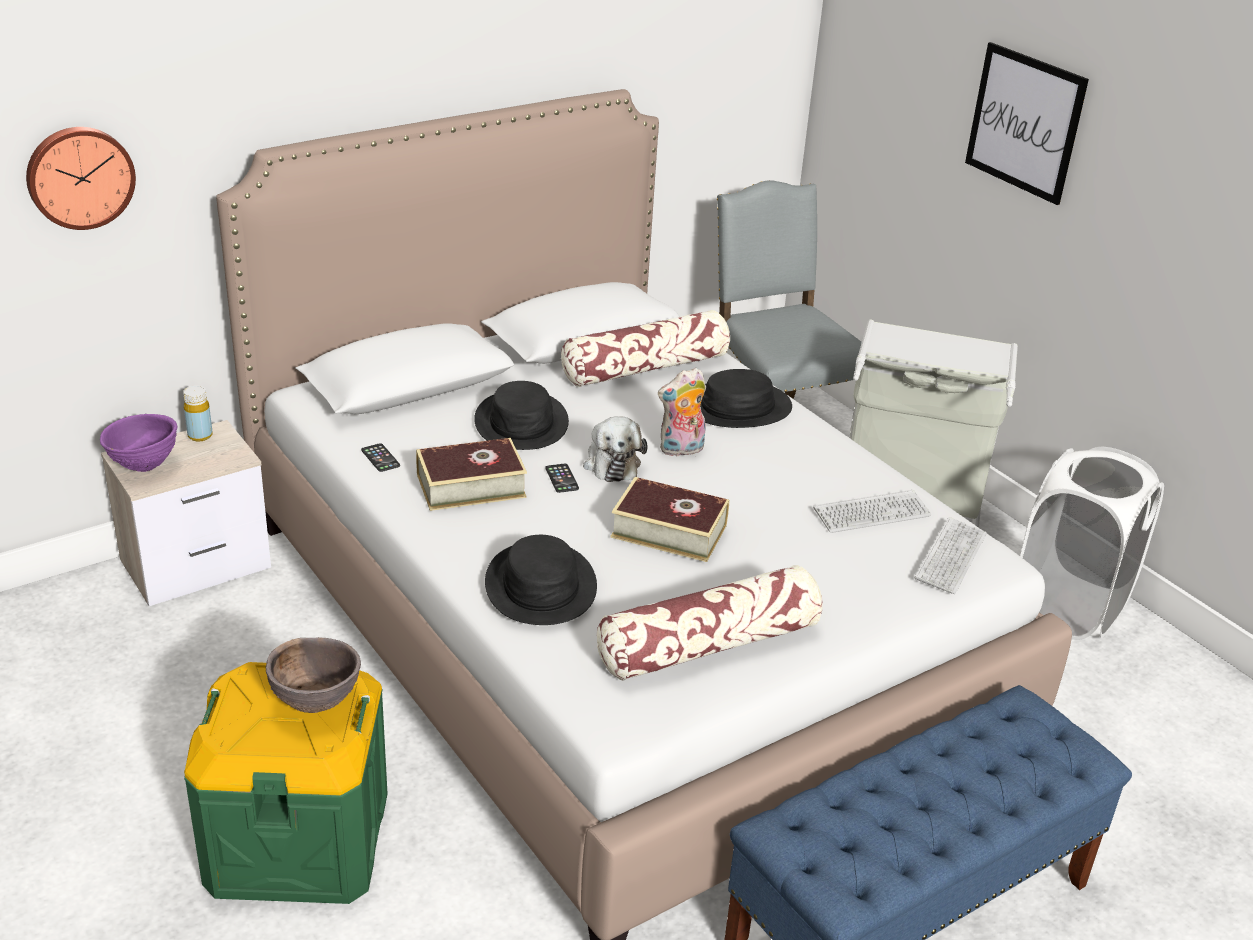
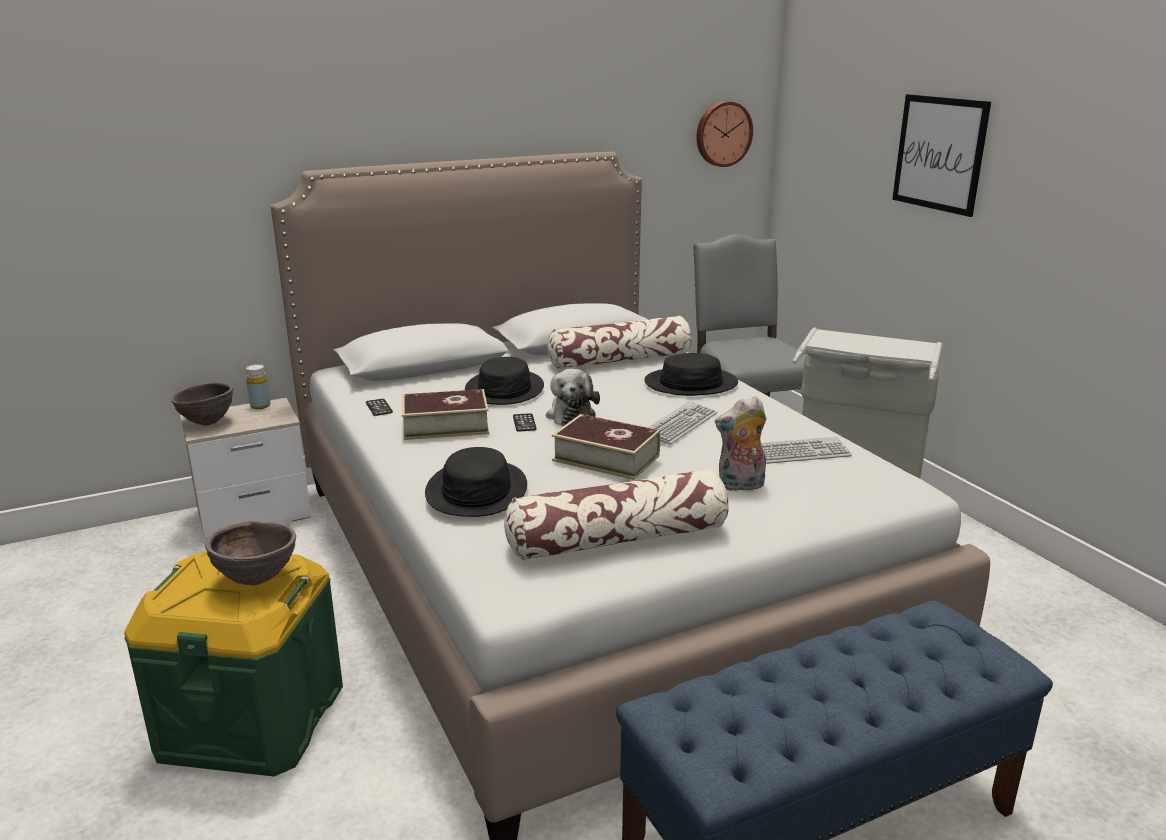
camera: 10 degrees right, 10 degrees down
(79, 176) = (161, 183): wall clock -> wall clock (722, 134)
(144, 466) = (207, 423): purple bowl -> brown bowl
(681, 450) = (634, 408): plush toy -> plush toy (740, 486)
(951, 557) = (866, 484): keyboard -> keyboard (679, 424)
(1069, 607) = (998, 571): white laundry basket -> none

